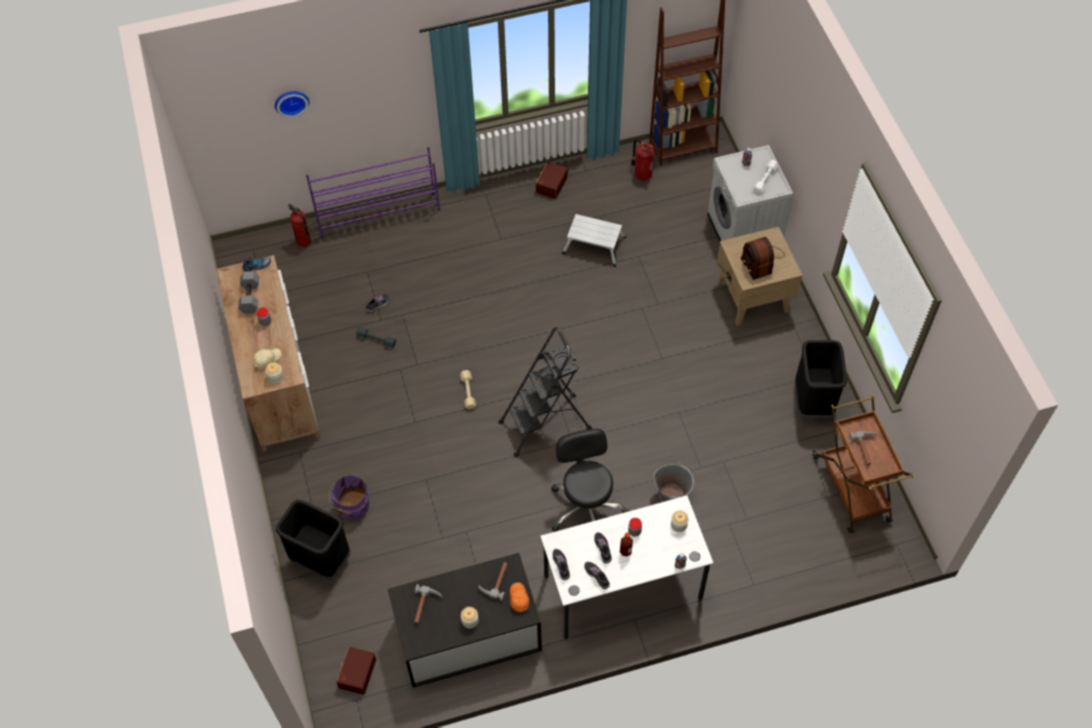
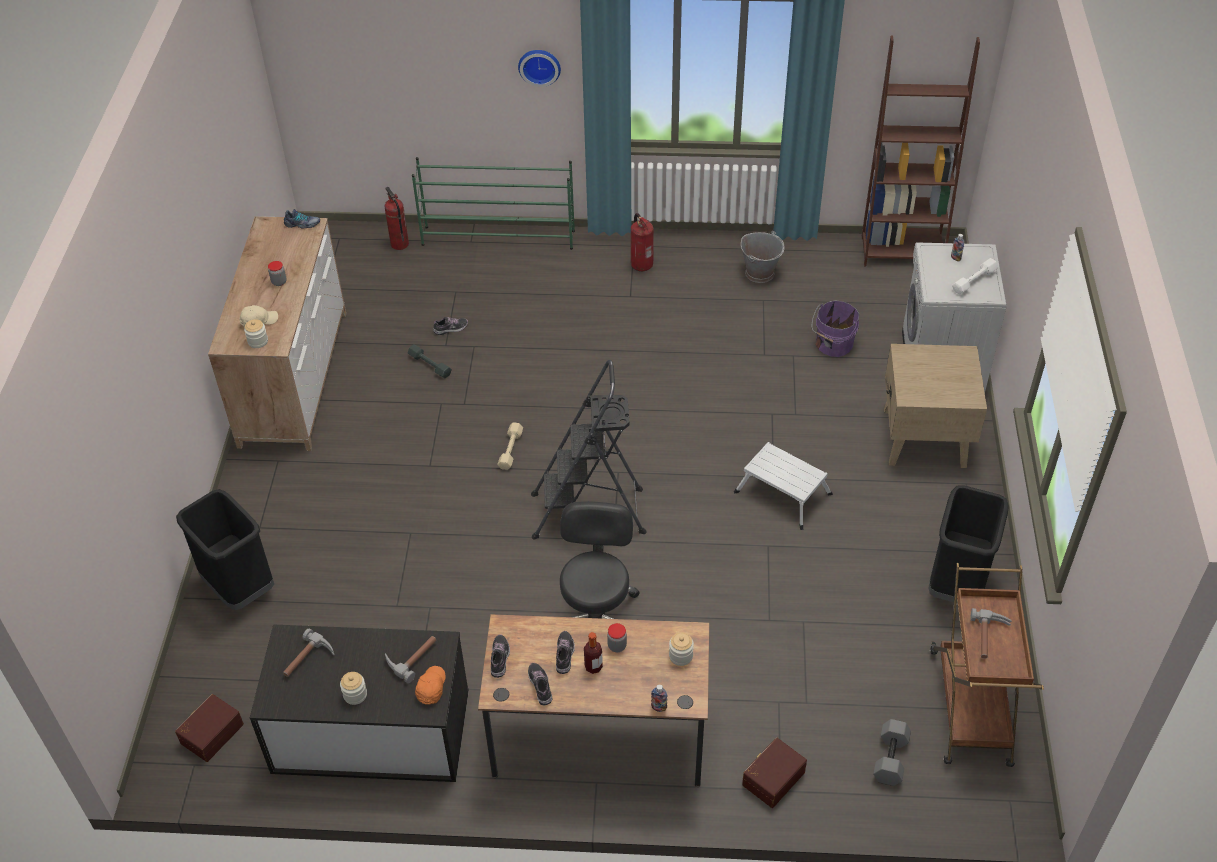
camera: 20 degrees right, 10 degrees down
(251, 297) = (277, 254): grey dumbbell -> grey dumbbell (891, 759)
(291, 101) = (405, 47): wall clock -> wall clock (539, 66)
(352, 507) = (307, 538): purple bucket -> purple bucket (833, 344)
(379, 215) = (499, 238): purple shoe rack -> green shoe rack
(550, 184) = (718, 253): brown storage box -> brown storage box (772, 777)
(594, 245) = (742, 330): white step ladder -> white step ladder (783, 493)
(622, 587) = (598, 737): white desk -> brown desk
(642, 174) = (837, 269): fire extinguisher -> fire extinguisher (641, 264)
(672, 495) = (715, 642): grey bucket -> grey bucket (760, 273)
(760, 260) = (936, 377): radio -> none

